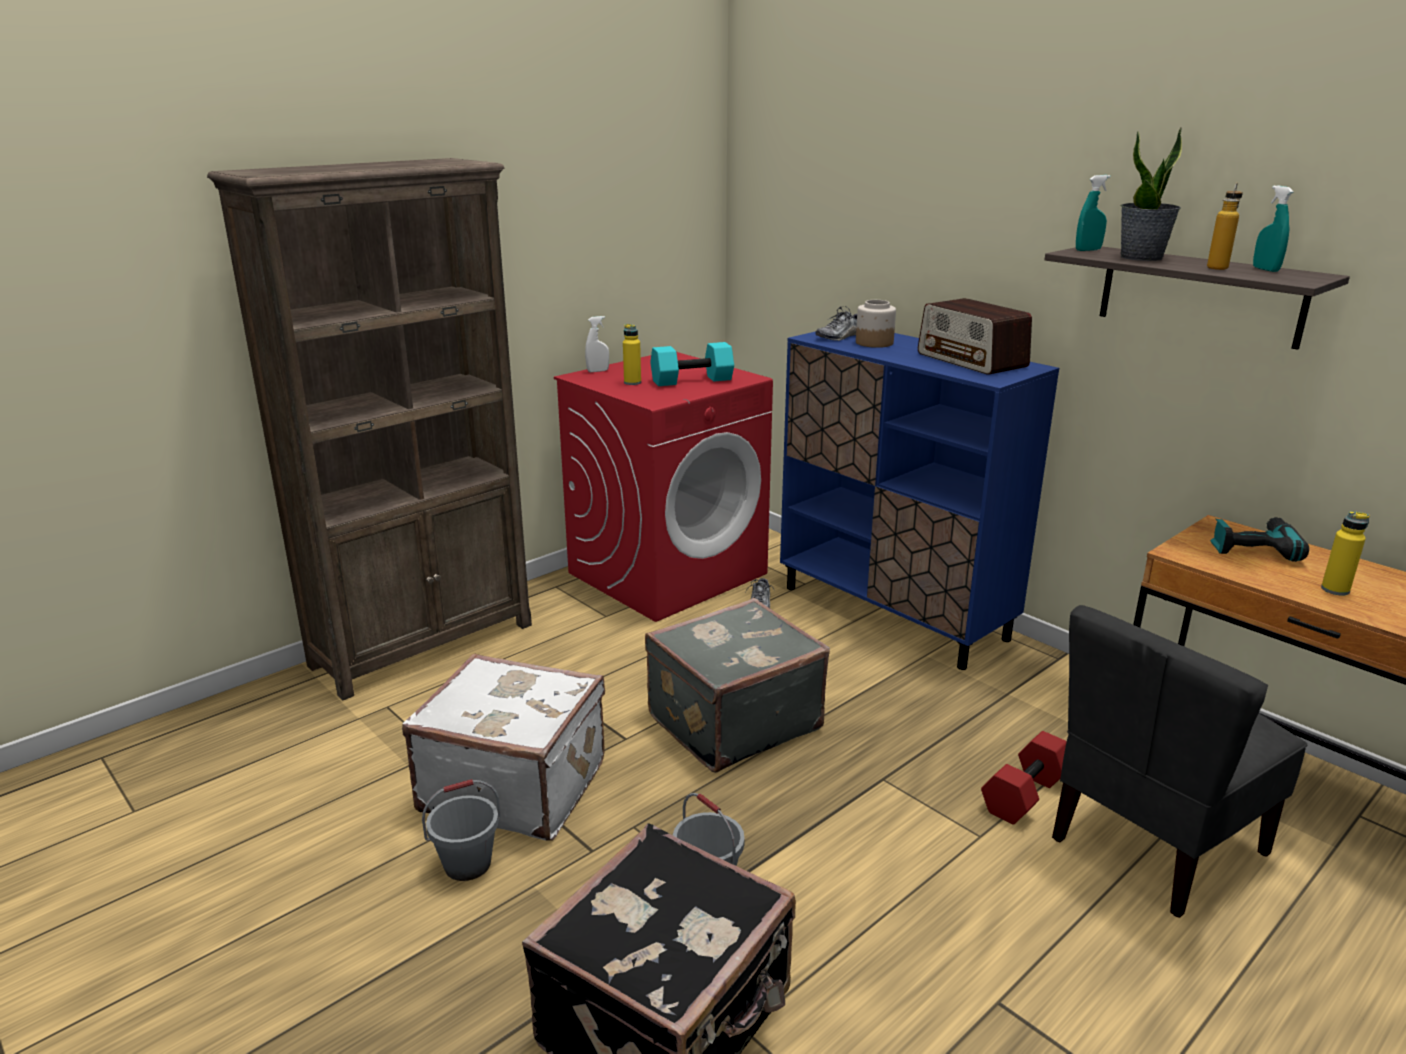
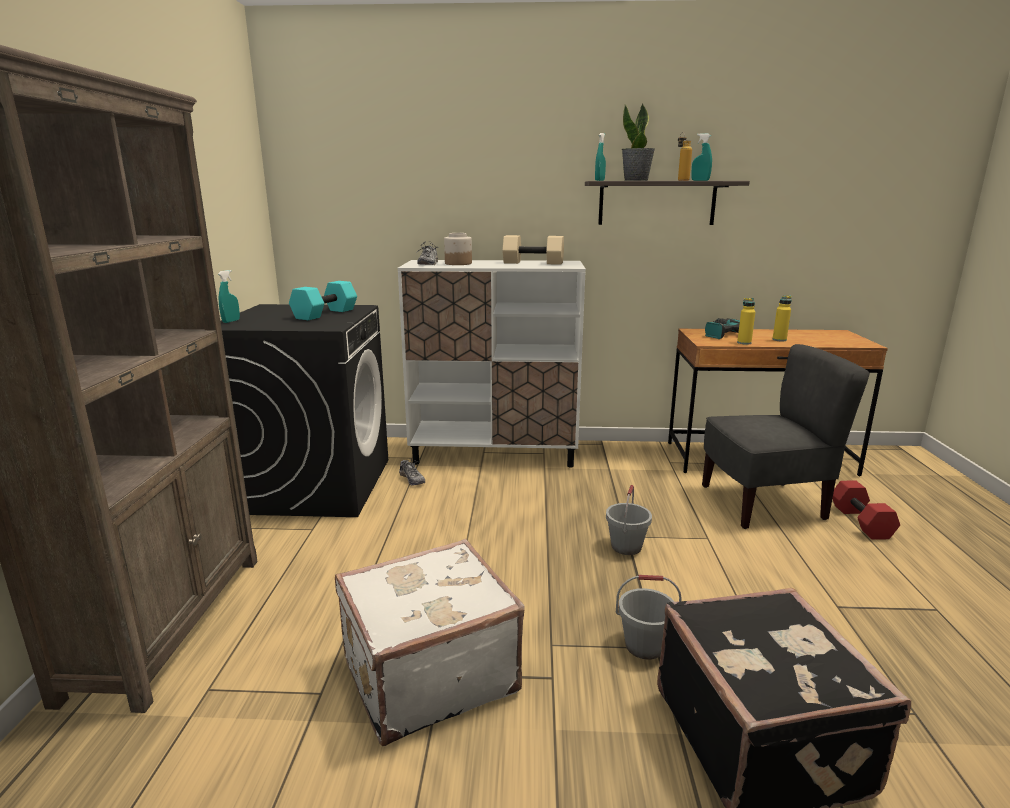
camera: 45 degrees left, 5 degrees down
(467, 865) = (486, 754): grey bucket -> grey bucket (626, 547)
(598, 371) = (231, 321): white spray bottle -> turquoise spray bottle
(632, 382) = (281, 322): yellow bottle -> yellow bottle (744, 343)
(668, 573) = (316, 485): red washing machine -> black washing machine
(731, 721) = (504, 550): grey suitcase -> none
(894, 613) = (495, 454): blue cabinet -> white cabinet
(972, 360) = (534, 263): radio -> beige dumbbell
(1026, 796) = (692, 510): red dumbbell -> red dumbbell (862, 522)
(1154, 845) = (763, 503): grey chair -> grey chair turned 105 degrees counterclockwise

